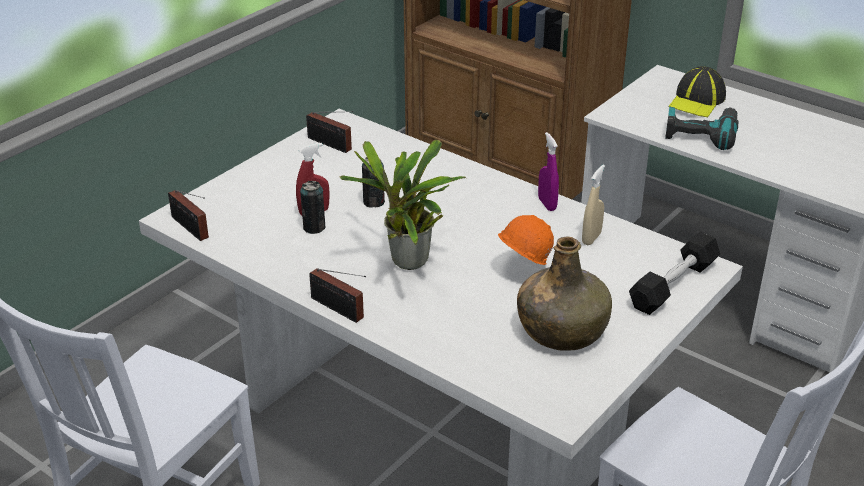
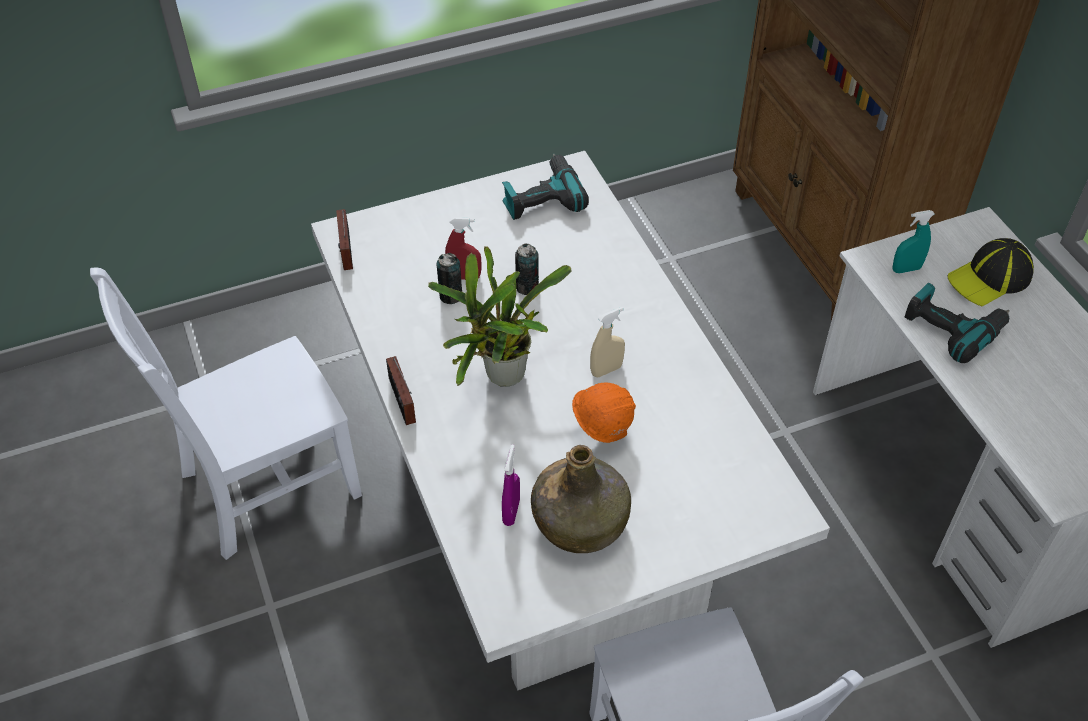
camera: 30 degrees right, 15 degrees up
(331, 145) = (541, 197): radio -> power drill
(547, 204) = (692, 360): purple spray bottle -> purple spray bottle (511, 512)
(591, 238) = (701, 423): beige spray bottle -> beige spray bottle (606, 370)
(638, 112) = (906, 269): none -> turquoise spray bottle
(673, 285) = (735, 518): black dumbbell -> none

